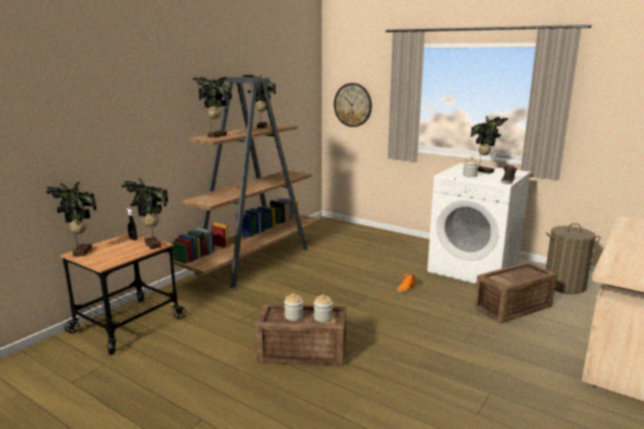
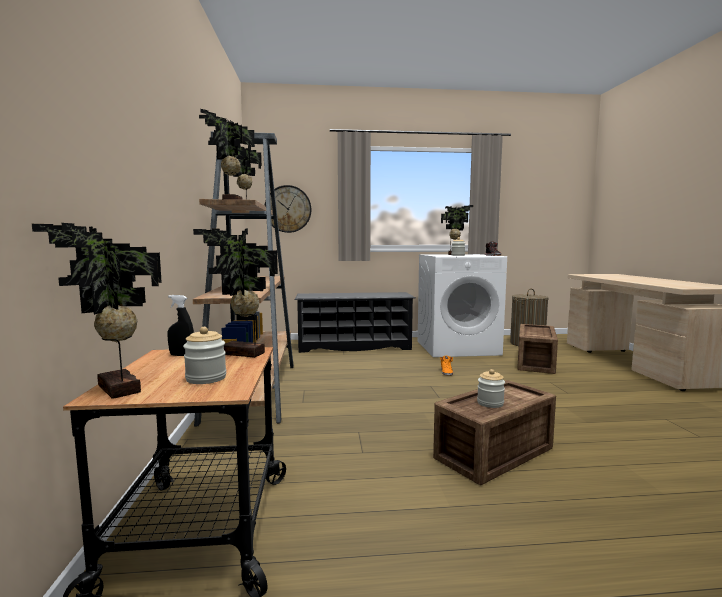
camera: 40 degrees left, 10 degrees down
(323, 318) = (515, 395): jar -> jar (206, 378)
(385, 242) = (354, 346): none -> black shoe rack

